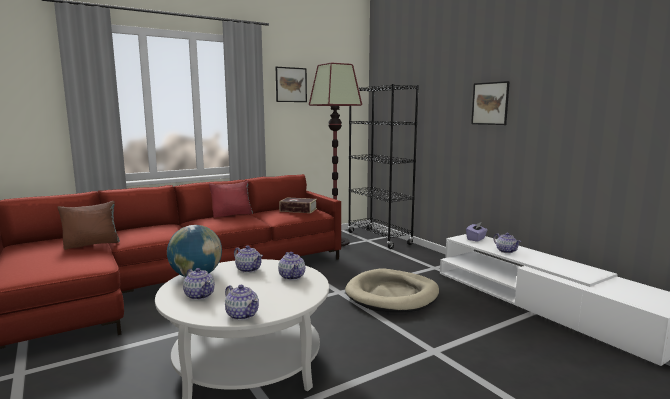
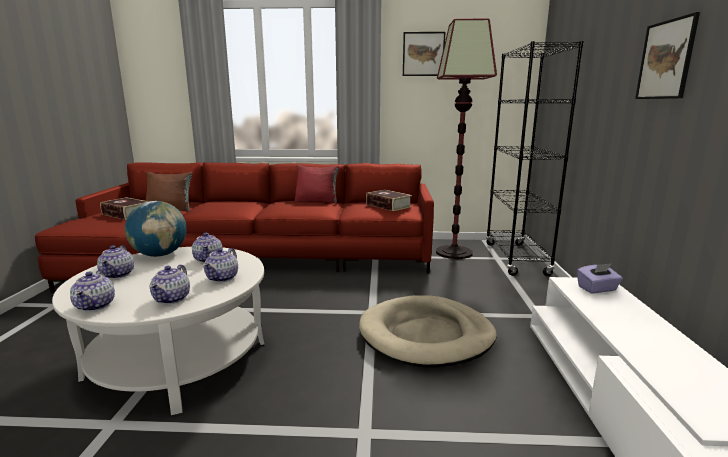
camera: 35 degrees right, 5 degrees up
(51, 256) = (126, 214): none -> book
(506, 251) = (618, 321): teapot -> teapot (172, 298)

